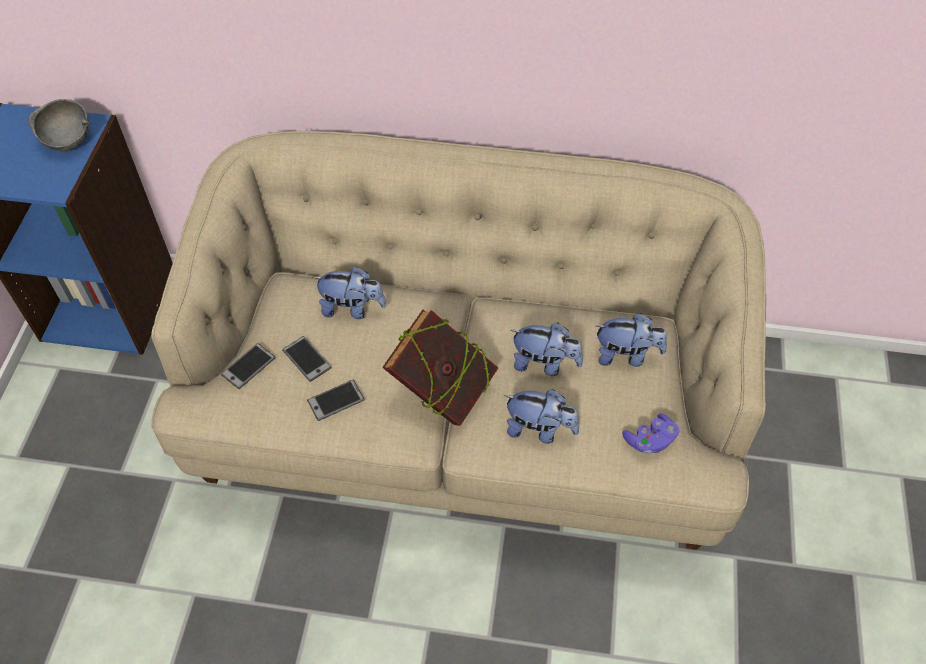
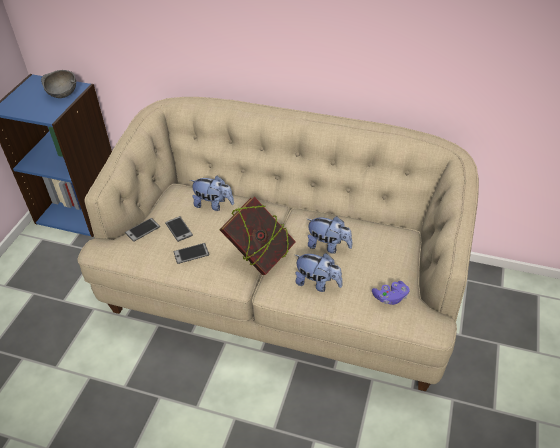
camera: 10 degrees right, 10 degrees down
(626, 355) = (383, 247): plush toy -> none

